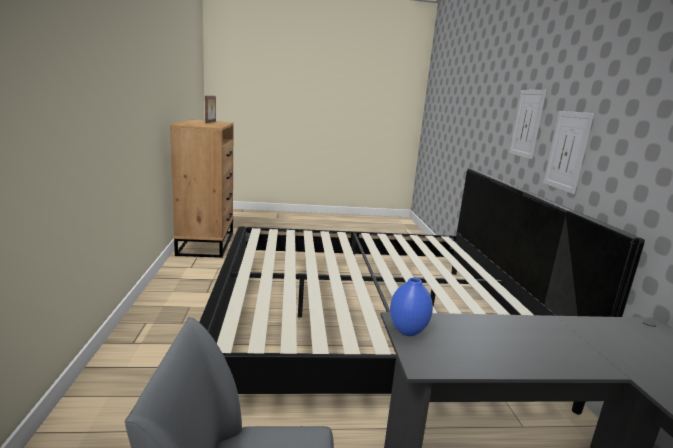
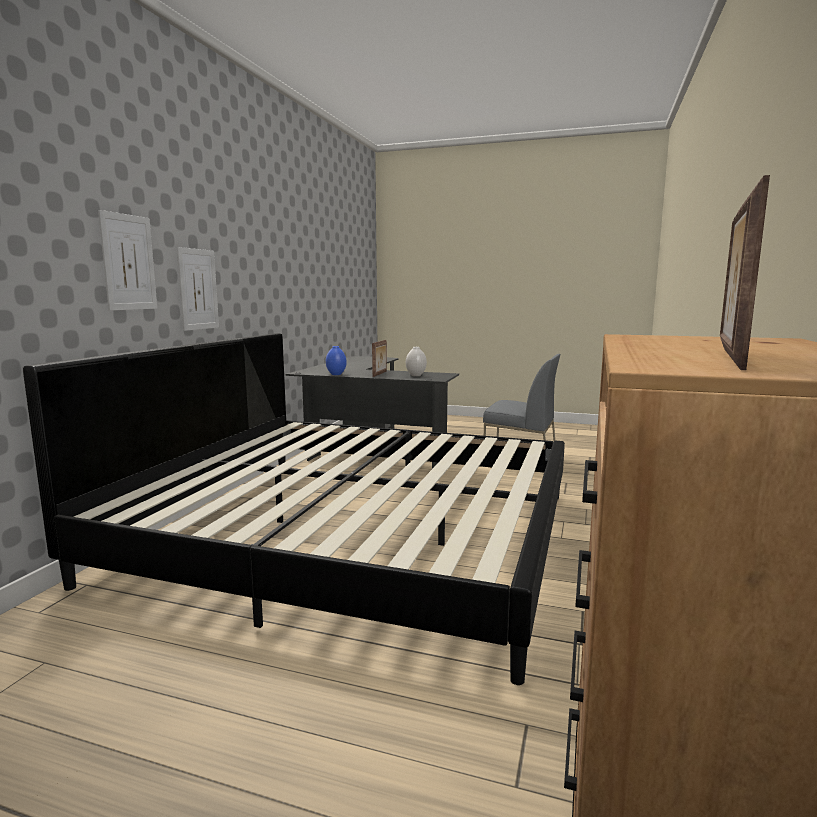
camera: 155 degrees left, 5 degrees down
(407, 331) = (441, 377): blue vase -> blue vase (336, 374)
(463, 340) = (416, 375): none -> white vase
(531, 339) = (380, 374): none -> picture frame

